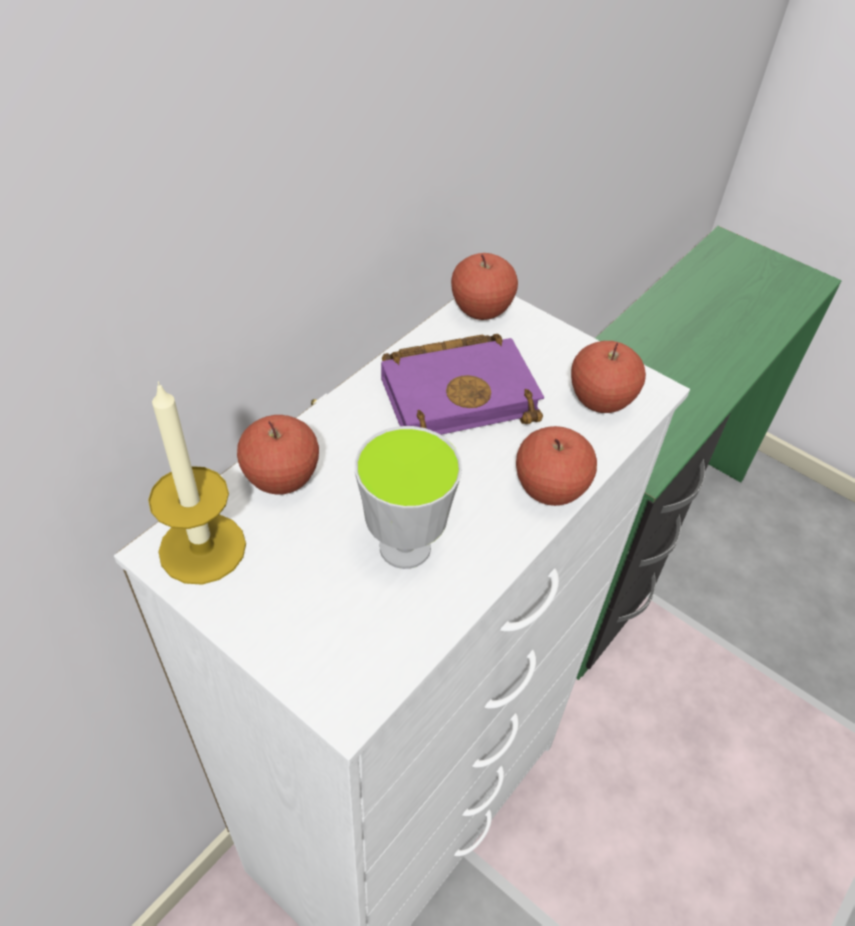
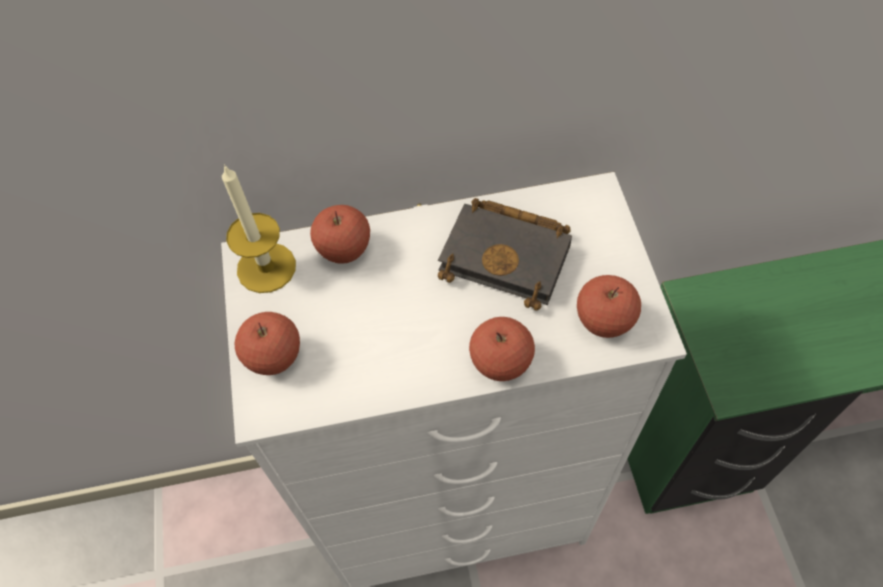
camera: 45 degrees right, 10 degrees up
(405, 547) = (374, 341): cup -> none
(461, 393) = (509, 256): purple book -> black book
(481, 310) = (586, 199): apple -> apple (274, 357)

